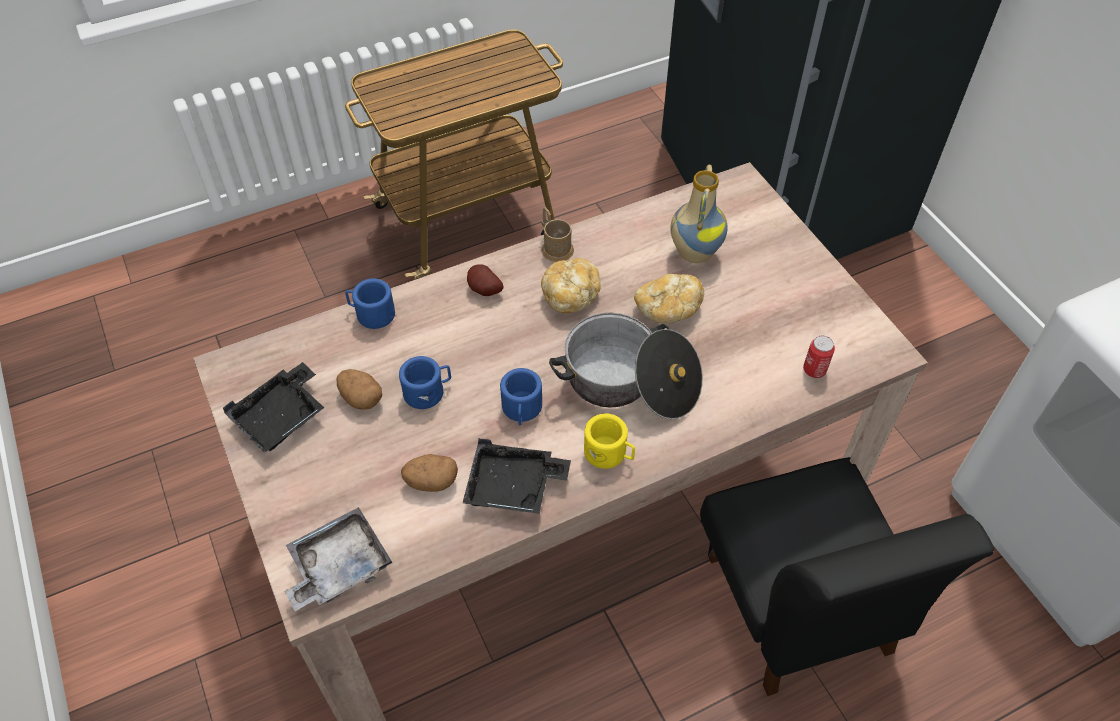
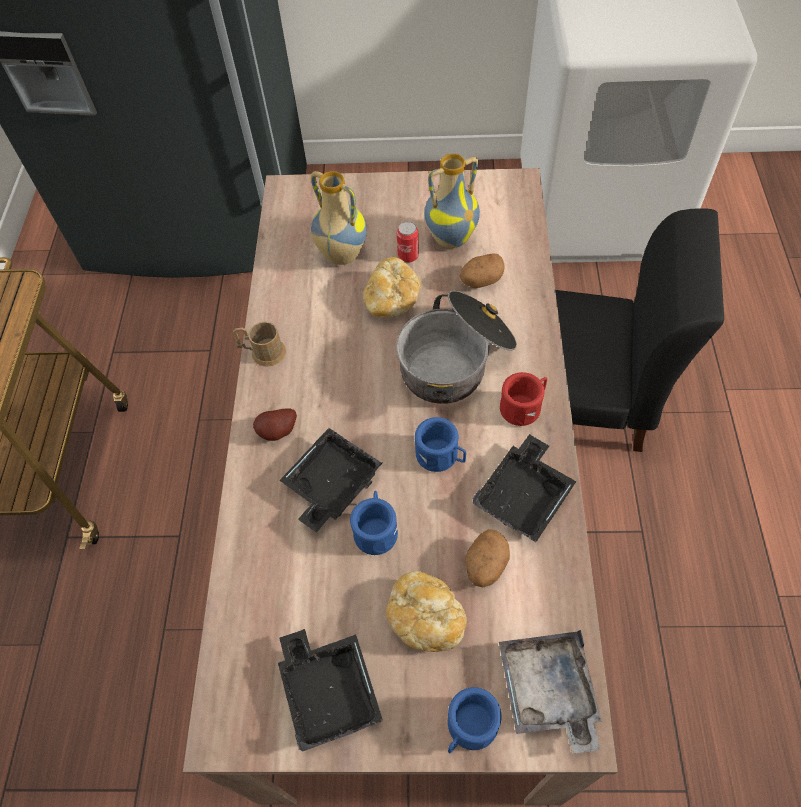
camera: 60 degrees left, 5 degrees up
(361, 398) = (349, 597): potato -> potato (481, 281)
(371, 314) = (242, 548): blue mug -> blue mug (468, 728)
(454, 345) = (331, 484): none -> black tray
(570, 295) = (330, 364): bread -> bread (425, 618)
(609, 453) = (524, 406): yellow mug -> red mug
(774, 324) = (450, 237): none -> vase
(814, 370) = (510, 234): can -> can (408, 256)

